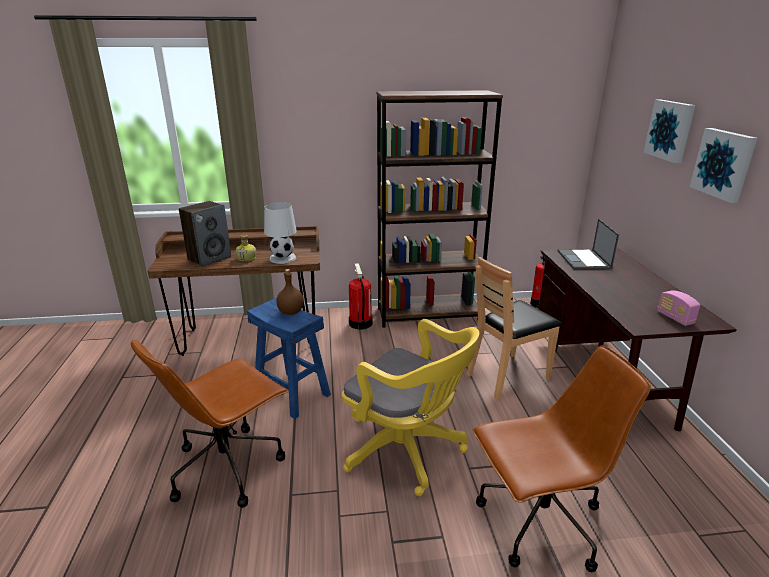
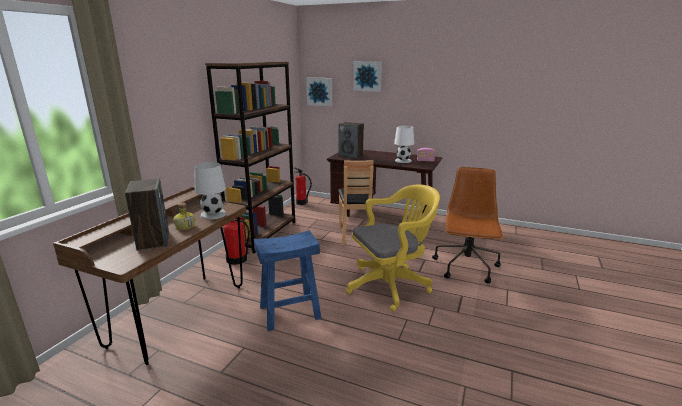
camera: 60 degrees left, 5 degrees down
(228, 466) = (347, 363): brown office chair -> none
(290, 312) = (285, 239): brown bottle -> none
(584, 260) = (351, 155): laptop -> speaker
(635, 300) = (403, 160): none -> white table lamp
(724, 164) = (409, 86): picture -> picture (320, 91)

